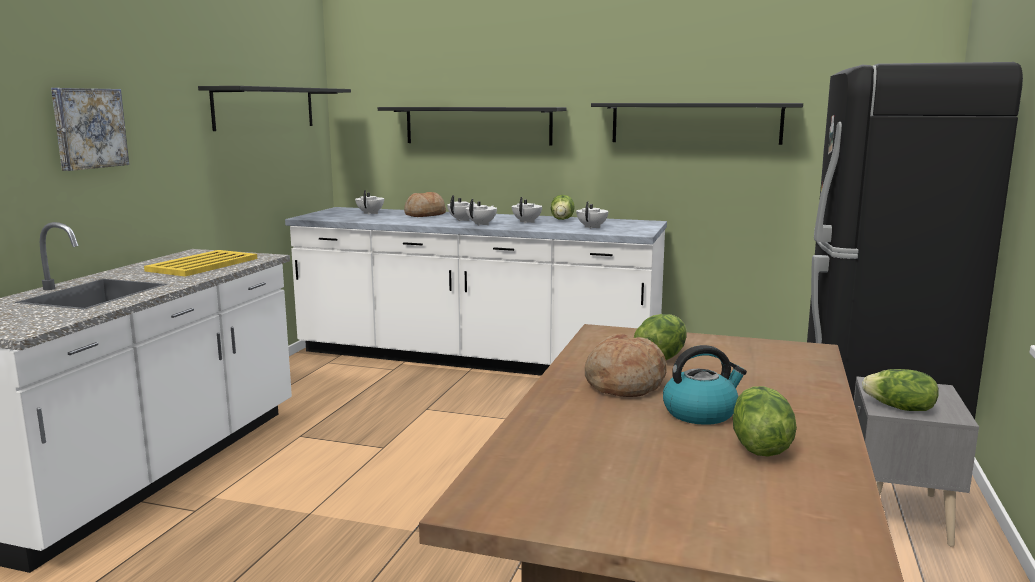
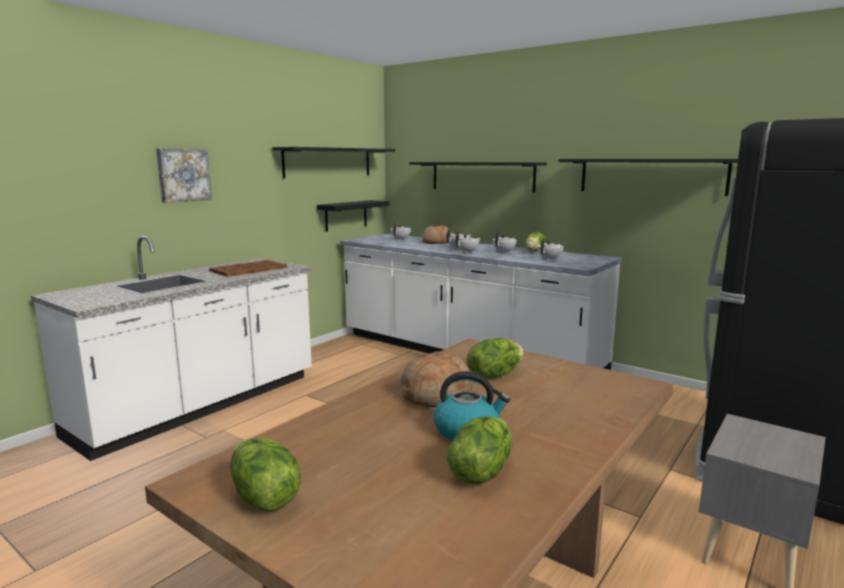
camera: 20 degrees right, 0 degrees up
(202, 265) = (248, 269): yellow tray -> brown tray
(288, 183) = (346, 215): none -> black shelf
(900, 408) = (745, 452): lettuce -> lettuce (263, 497)

